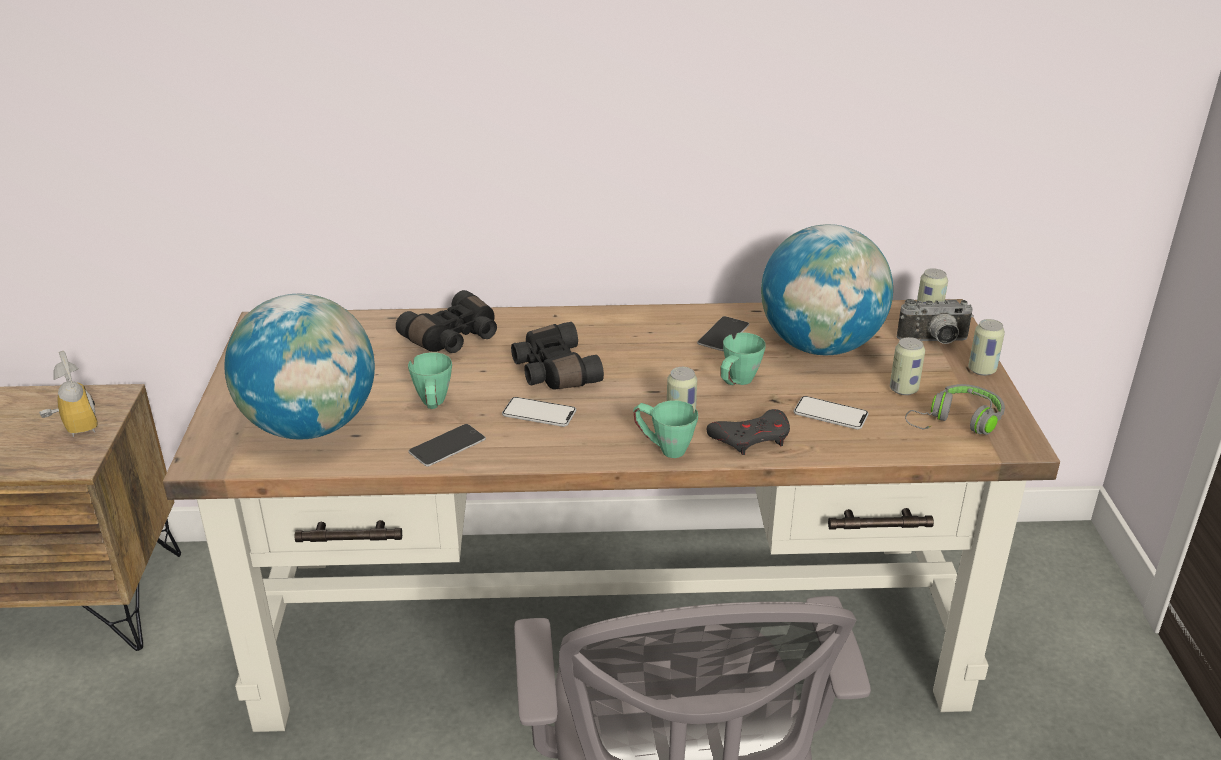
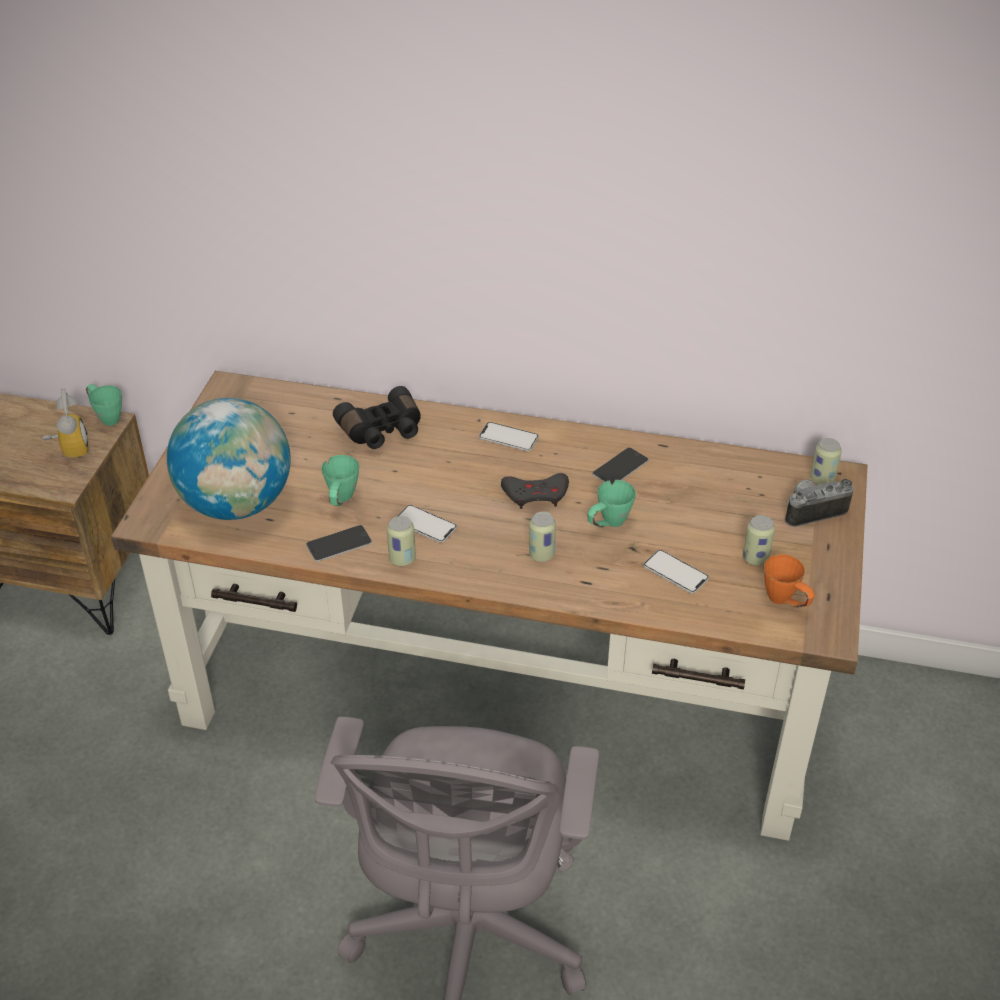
camera: 15 degrees right, 10 degrees up
(553, 371) = (453, 482): black binoculars -> none
(594, 326) = (508, 438): none -> phone
(663, 448) = (515, 580): green mug -> green mug (106, 417)
(751, 437) = (595, 584): grey game controller -> grey game controller (536, 494)
(820, 346) = (702, 496): globe -> none
(934, 342) = (812, 510): camera -> camera turned 150 degrees clockwise
(957, 422) = (785, 602): grey headphones -> orange mug
(982, 370) = (840, 550): can -> can (402, 559)

